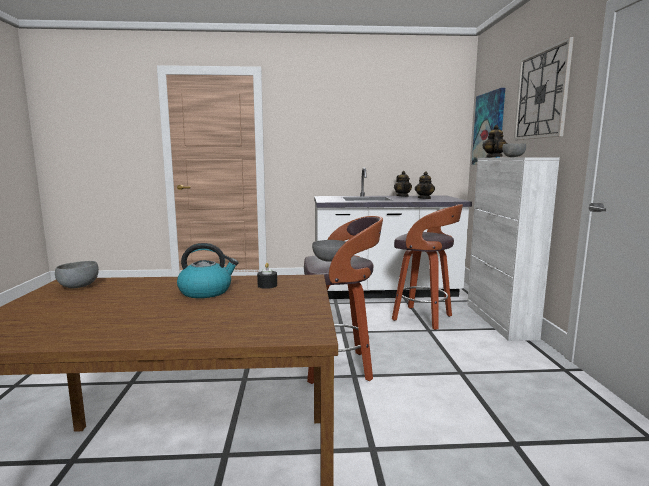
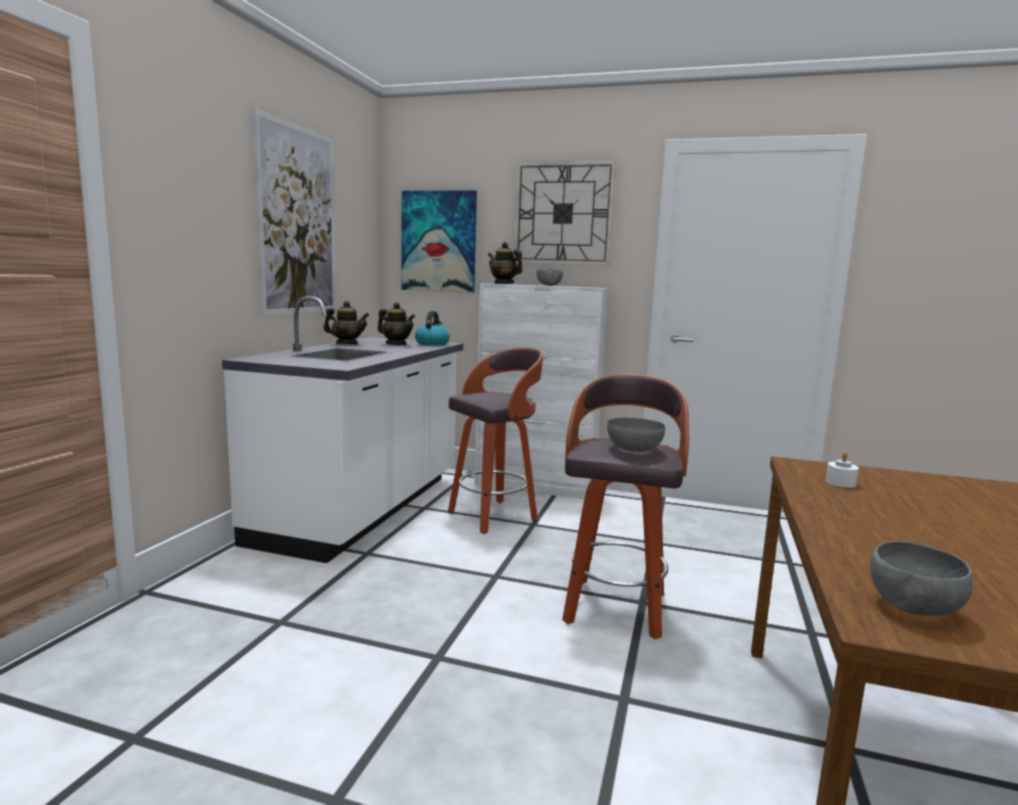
camera: 70 degrees left, 0 degrees up
(206, 291) = (889, 513): kettle -> kettle (432, 344)
(267, 285) = (840, 483): black candle -> white candle
(380, 127) = (298, 221): none -> picture

